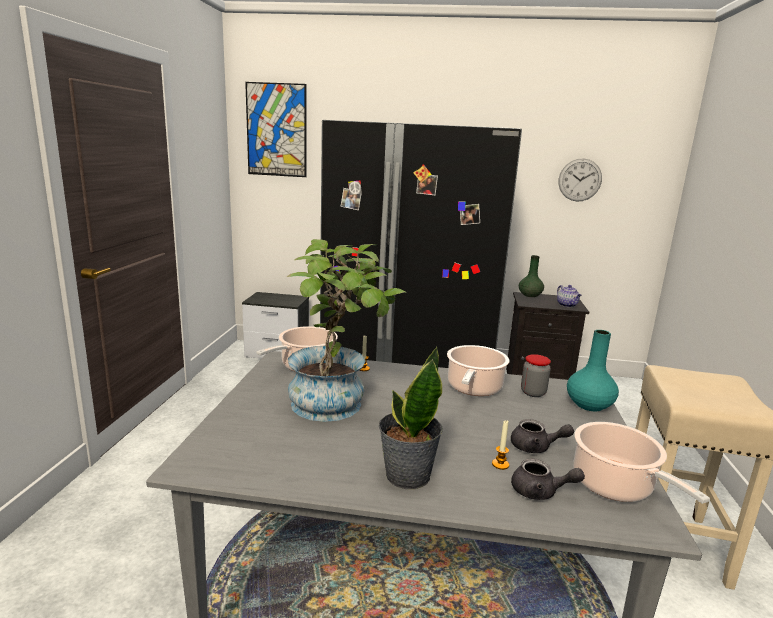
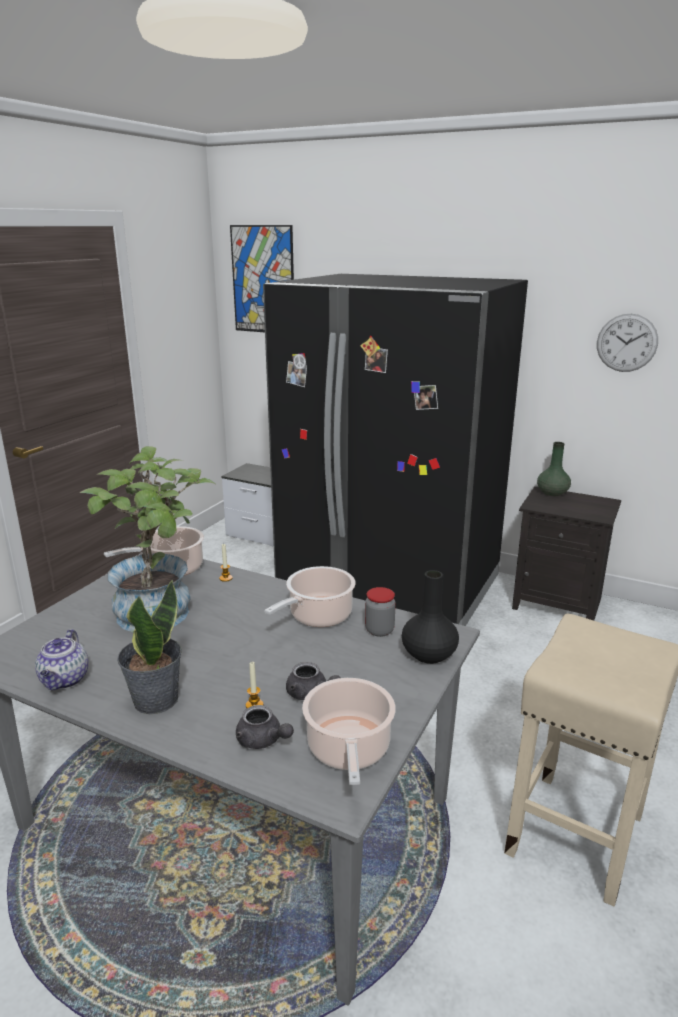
camera: 20 degrees right, 5 degrees up
(567, 305) = (590, 512): teapot -> teapot (65, 680)
(589, 405) = (429, 655): turquoise vase -> black vase

